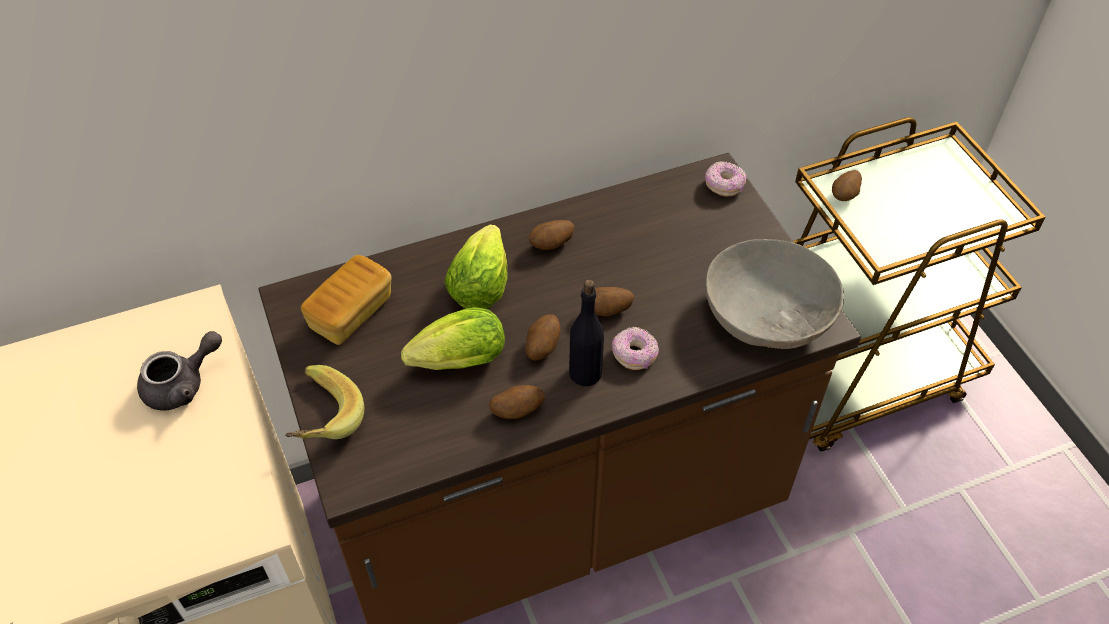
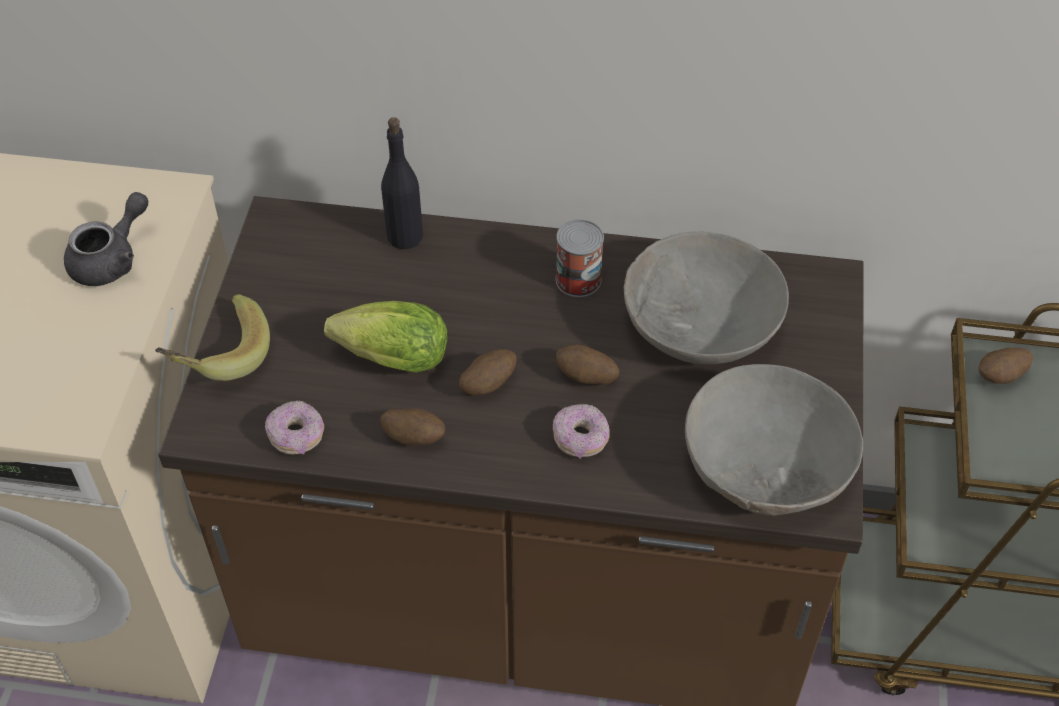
camera: 30 degrees right, 0 degrees up
(183, 385) = (112, 259): grey teapot -> grey teapot turned 45 degrees counterclockwise
(351, 313) = (322, 261): bread -> none
(482, 282) = (475, 288): lettuce -> none
(551, 245) = (578, 279): potato -> can
(585, 373) = (513, 432): black bottle -> black bottle (405, 236)
(657, 240) = (700, 325): none -> grey bowl
(724, 186) = (826, 297): donut -> donut (296, 436)

